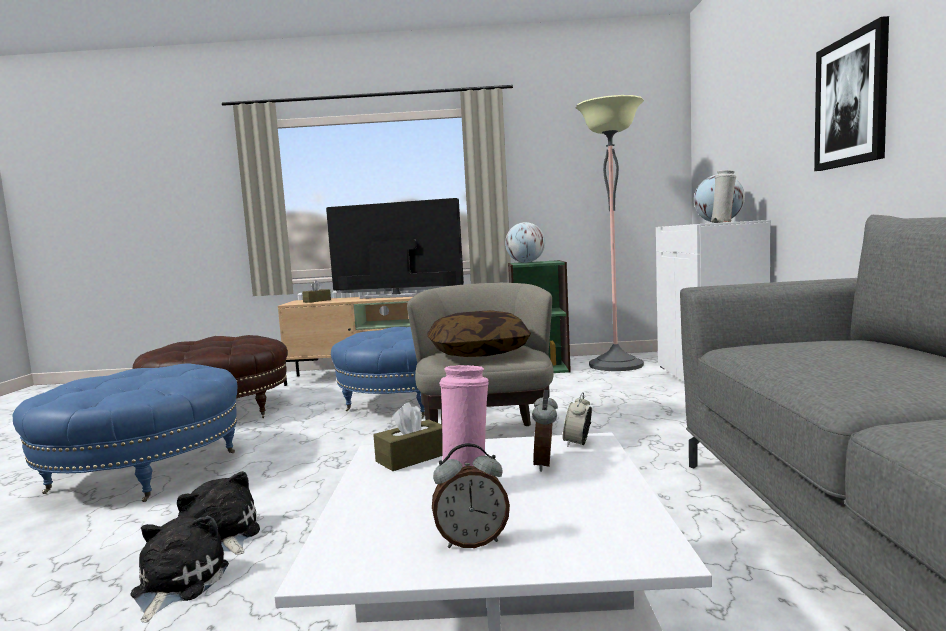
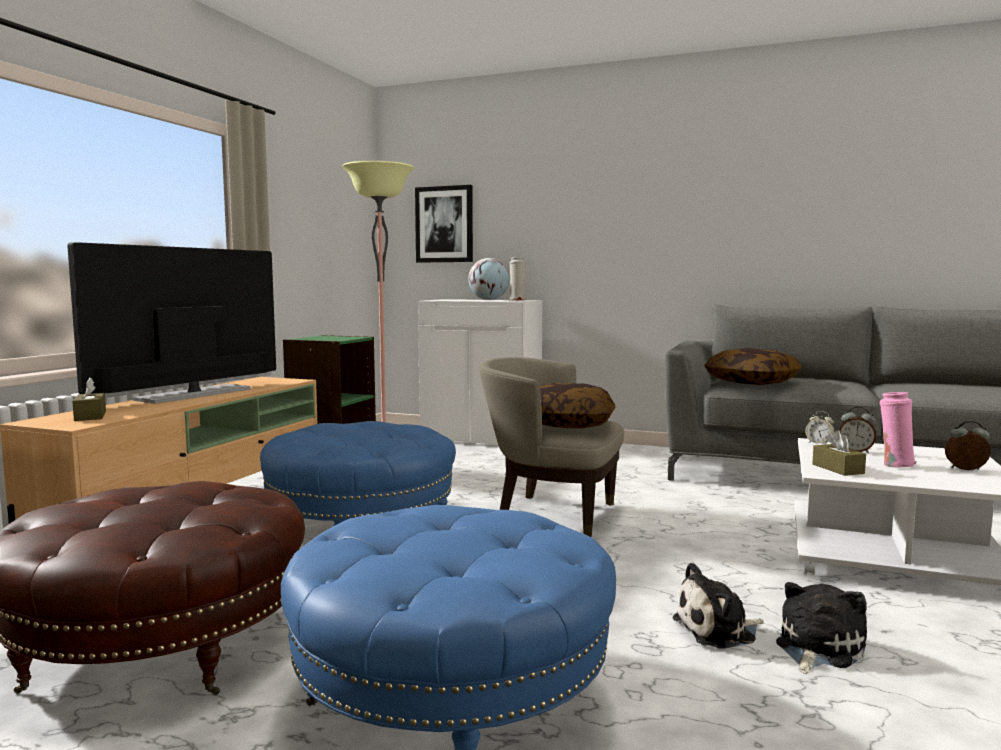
camera: 70 degrees left, 0 degrees up
(176, 584) = (817, 648): plush toy -> plush toy turned 105 degrees clockwise
(472, 541) = (966, 469): alarm clock -> alarm clock turned 90 degrees counterclockwise
(526, 262) = (316, 338): globe -> none
(785, 349) = (752, 382): none -> pillow
(851, 101) = (638, 227): picture -> picture (444, 224)

